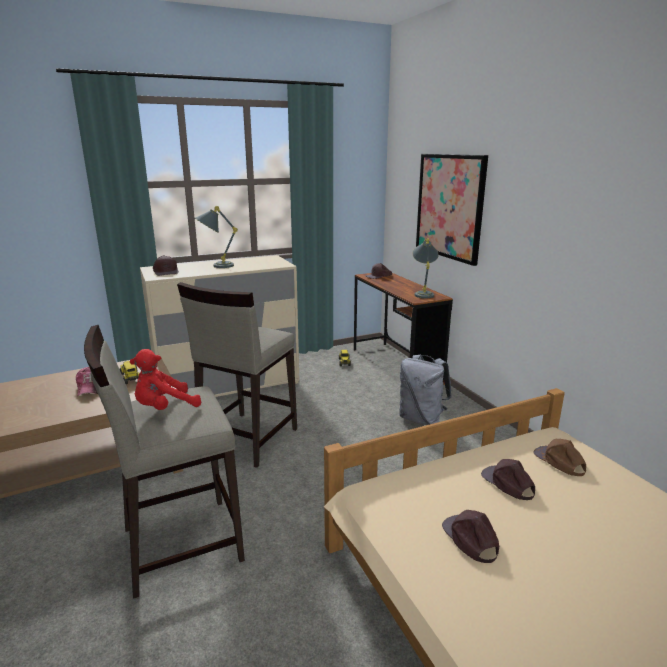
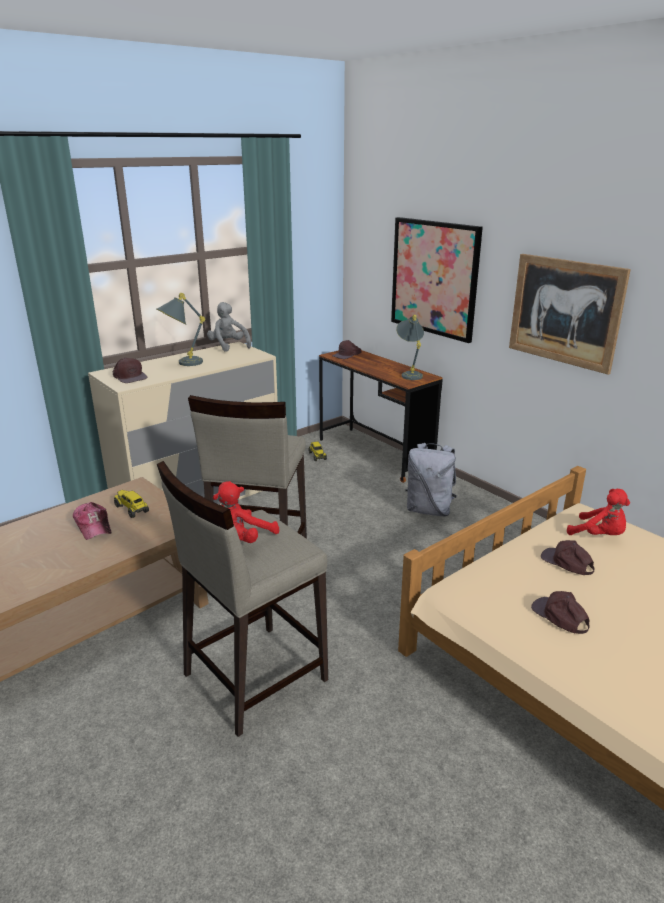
camera: 15 degrees left, 5 degrees up
(265, 257) = (228, 346): none -> grey plush toy
(556, 233) = (565, 311): none -> picture
(559, 462) = (599, 535): brown cap -> red plush toy

